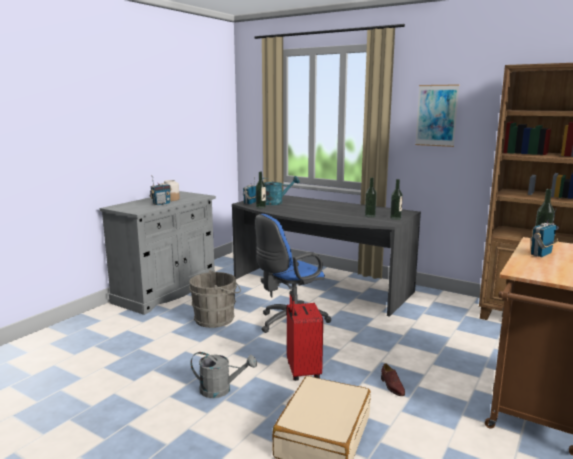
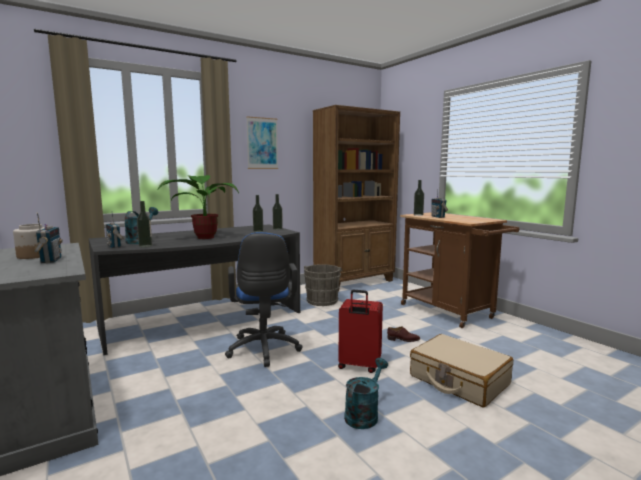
camera: 65 degrees left, 5 degrees down
(217, 319) = (199, 387): grey bucket -> grey bucket (322, 300)
(221, 390) = (364, 414): grey watering can -> turquoise watering can
(315, 210) = (204, 237): none -> potted plant

